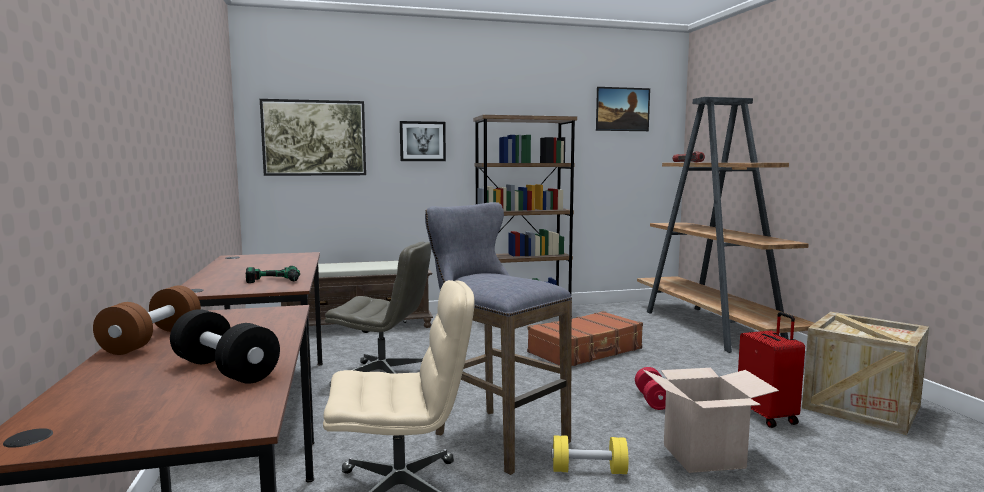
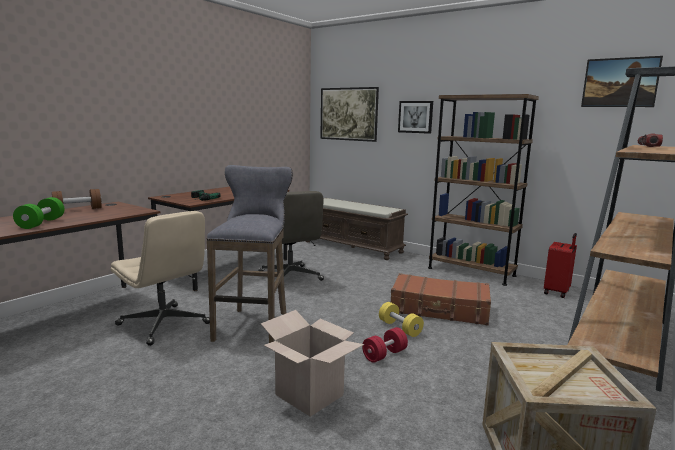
camera: 50 degrees right, 5 degrees up
(225, 370) = (41, 223): black dumbbell -> green dumbbell
(589, 470) = (240, 361): yellow dumbbell -> yellow dumbbell (400, 328)
(768, 416) = (431, 410): red suitcase -> red suitcase (557, 292)

